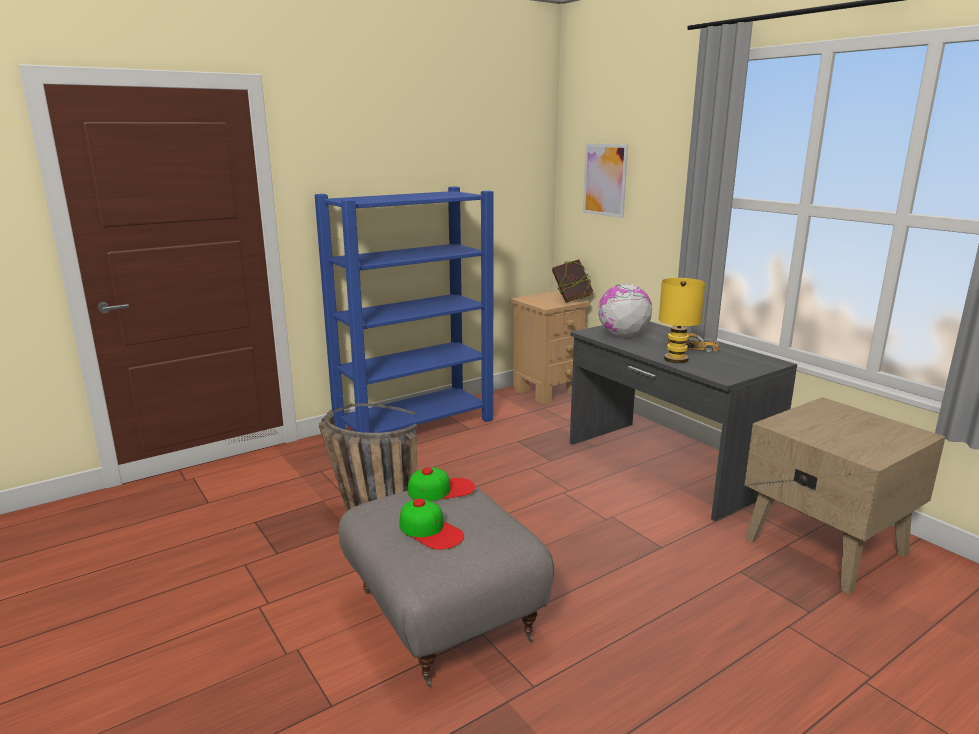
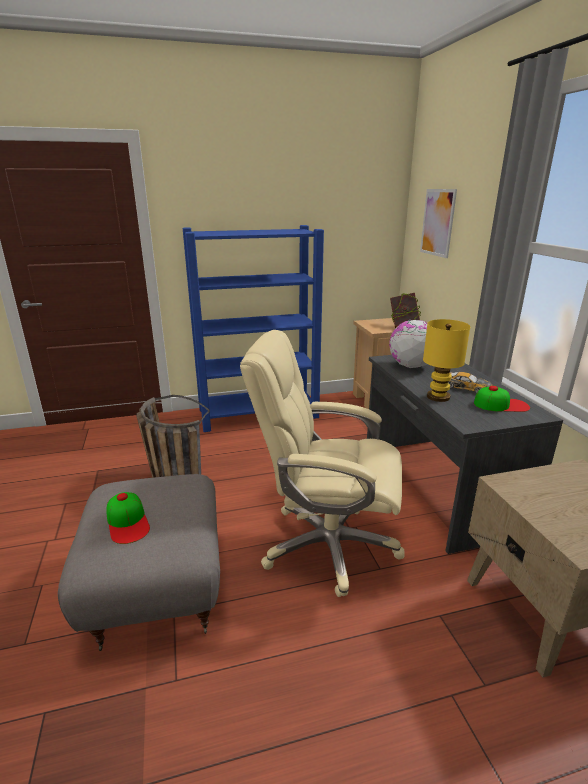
camera: 20 degrees right, 5 degrees up
(441, 489) = (173, 483): cap -> cap (501, 404)
(595, 539) = (327, 545): none -> beige office chair

